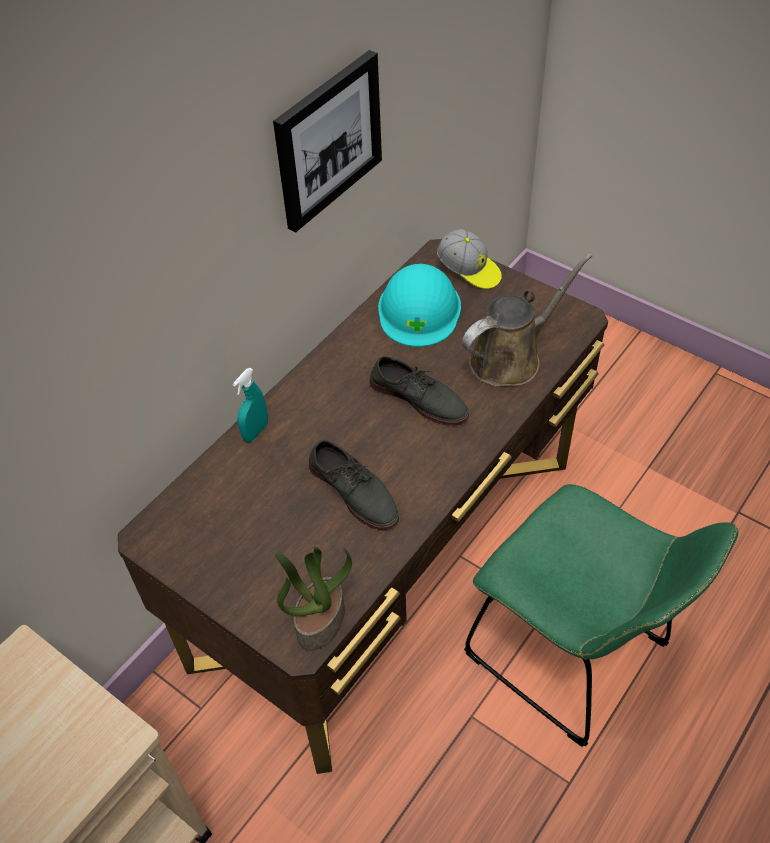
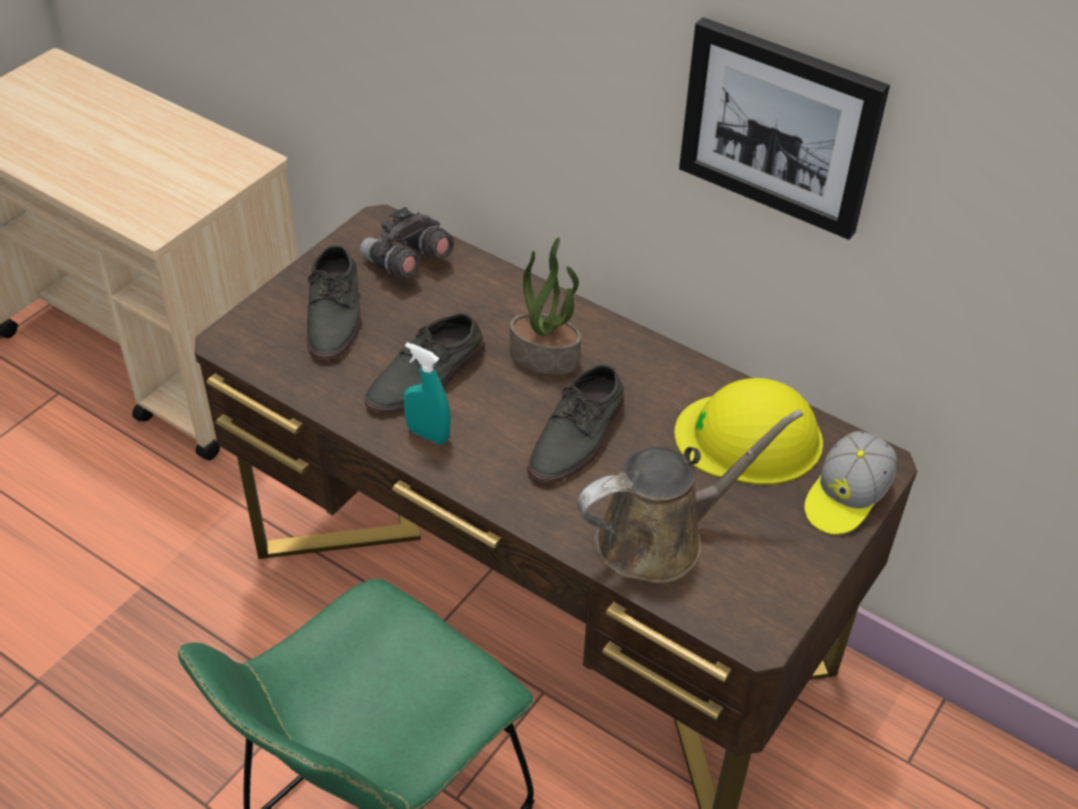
camera: 85 degrees right, 5 degrees down
(208, 512) = (406, 263): none -> grey binoculars
(255, 432) = (520, 291): turquoise spray bottle -> turquoise spray bottle (428, 434)
(272, 562) = (335, 315): none -> grey shoe
(320, 620) = (256, 354): potted plant -> potted plant (546, 356)
(419, 309) = (749, 438): turquoise hard hat -> yellow hard hat
(510, 358) = (660, 538): brown watering can -> brown watering can turned 75 degrees counterclockwise

